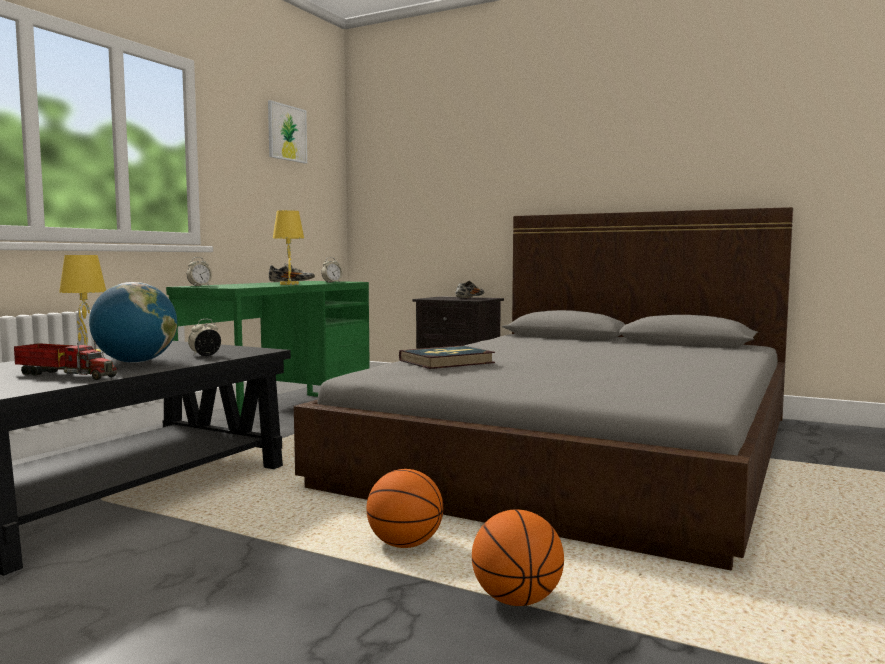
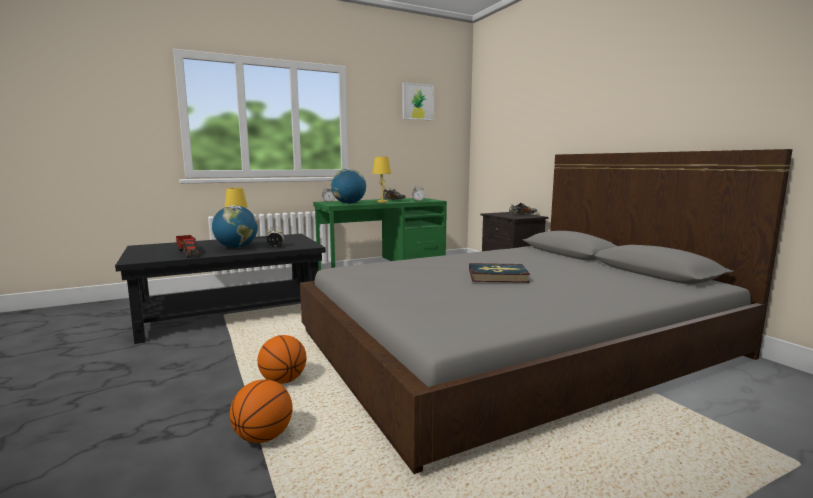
camera: 35 degrees right, 5 degrees up
(249, 286) = (349, 203): none -> globe
(446, 362) = (402, 266): book -> book (498, 276)

